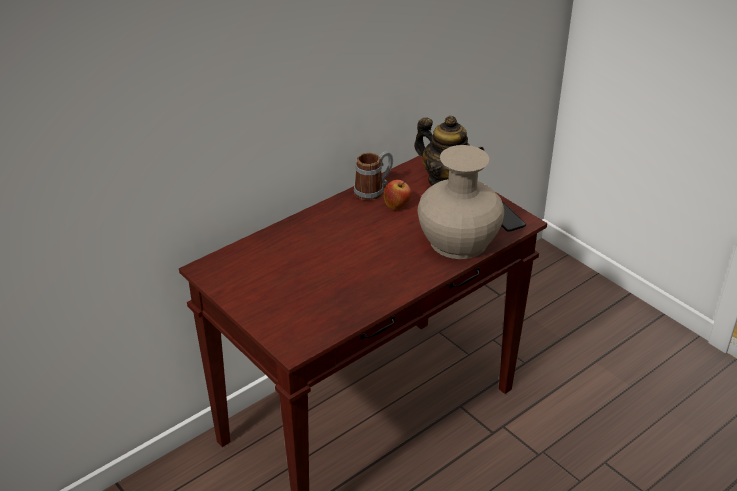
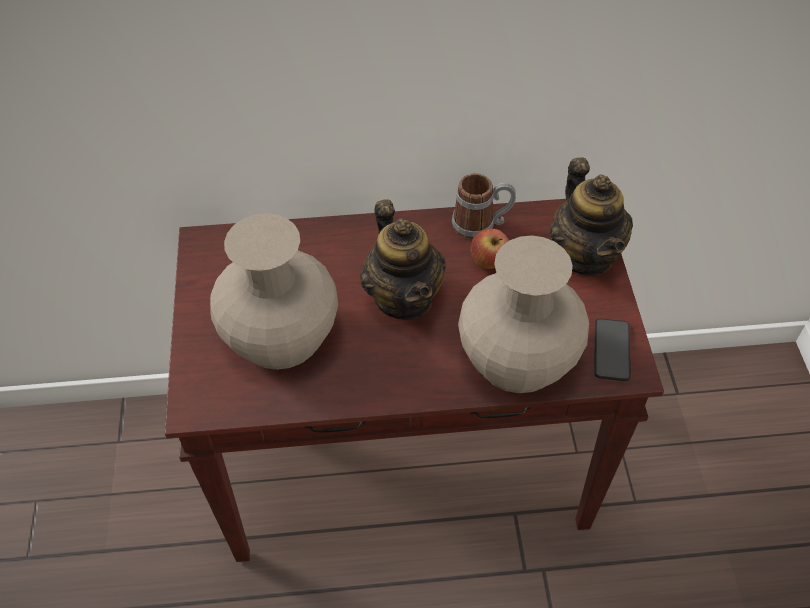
camera: 35 degrees right, 15 degrees up
(309, 291) = (280, 335): none -> beige vase
(365, 242) = (404, 297): none -> teapot

